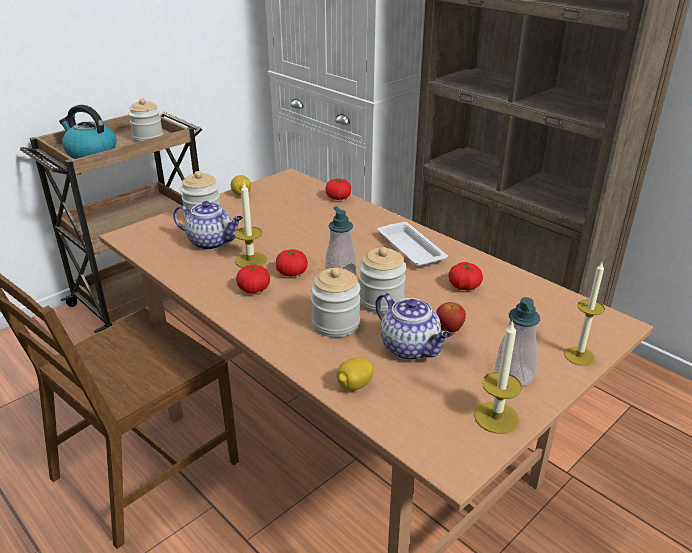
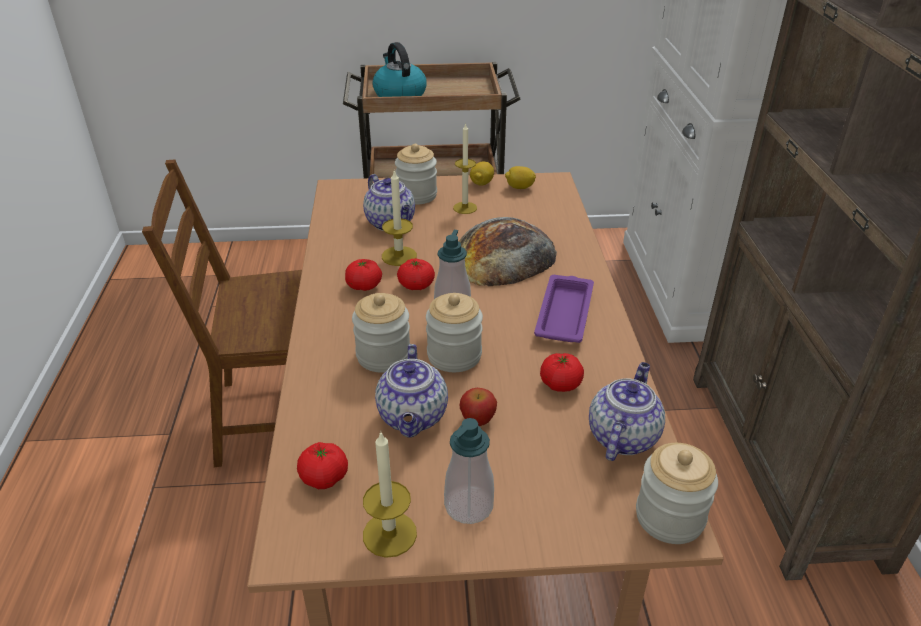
camera: 40 degrees right, 5 degrees up
(148, 138) = (465, 94): jar -> jar (669, 517)
(323, 231) = (503, 255): none -> bread
(338, 198) = (570, 224): tomato -> tomato (324, 477)
(354, 385) = (317, 422): lemon -> lemon (519, 187)
(409, 248) = (564, 313): white tray -> purple tray
(533, 296) = (622, 436): none -> teapot
(579, 356) = (570, 532): candle -> candle (465, 208)

